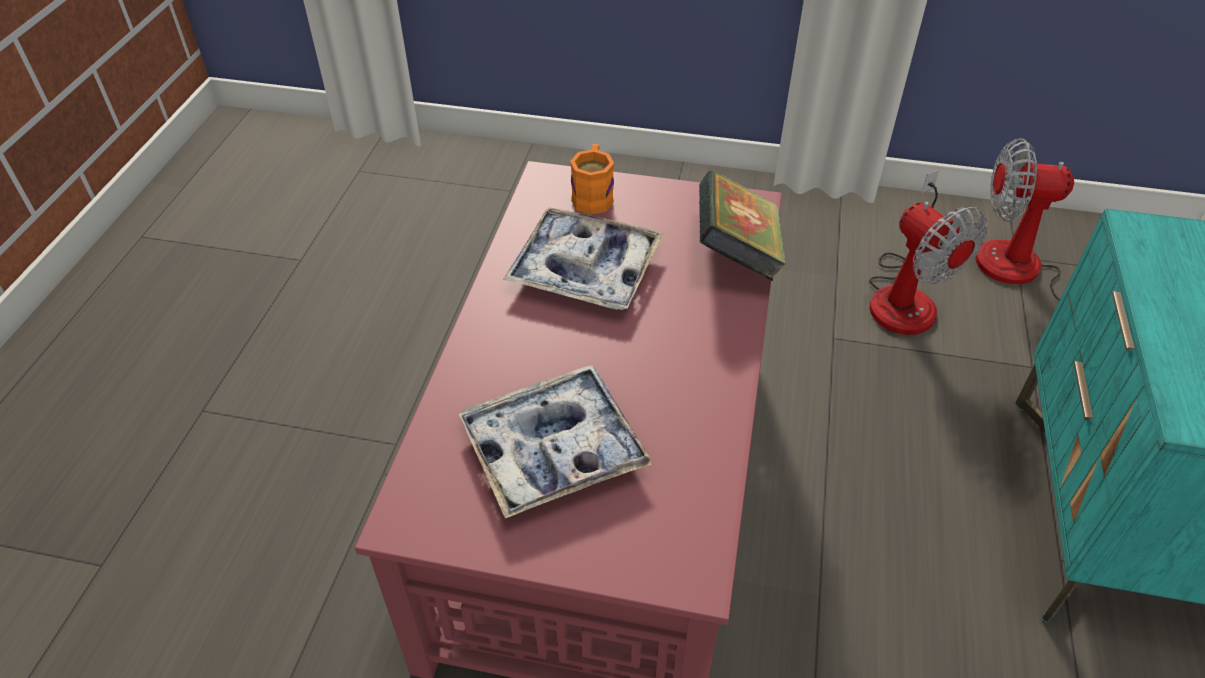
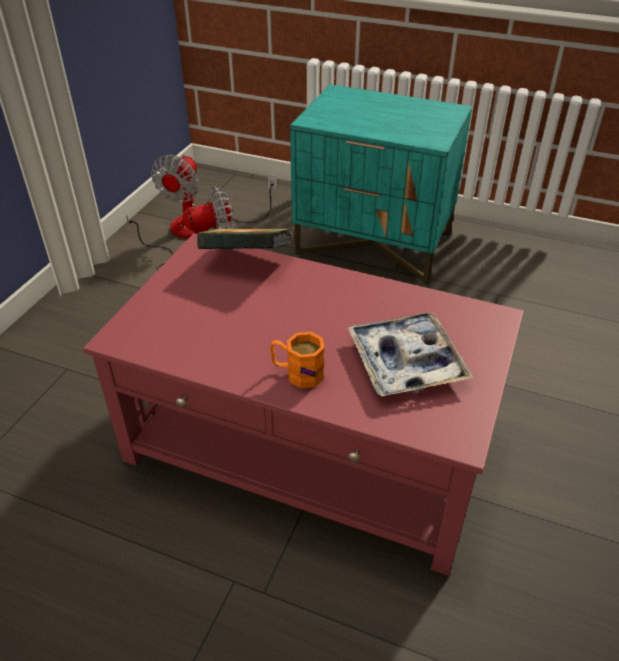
camera: 80 degrees left, 5 degrees down
(585, 269) = (237, 329): tray -> none
(593, 195) = (151, 315): orange mug -> orange mug (297, 373)

